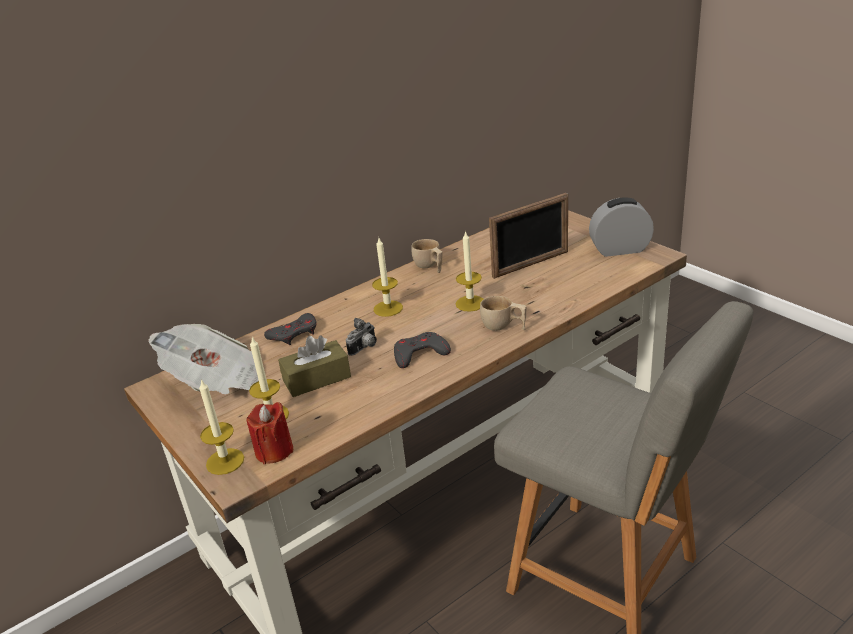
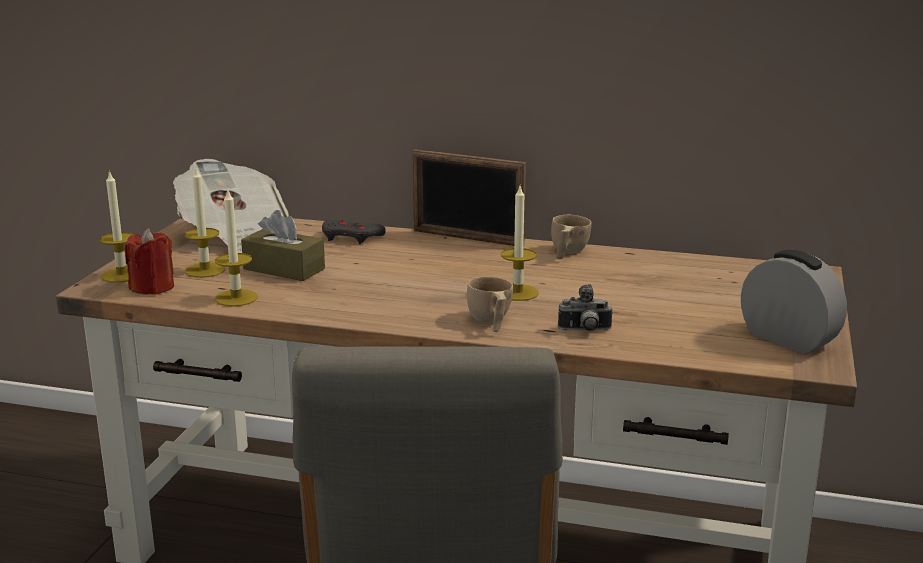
camera: 50 degrees right, 10 degrees down
(365, 348) = (362, 271): camera -> camera (585, 331)
(388, 308) = (451, 259): candle -> candle (236, 298)
(420, 354) = (381, 298): grey game controller -> none
(531, 264) = (658, 299): picture frame -> picture frame (467, 238)

